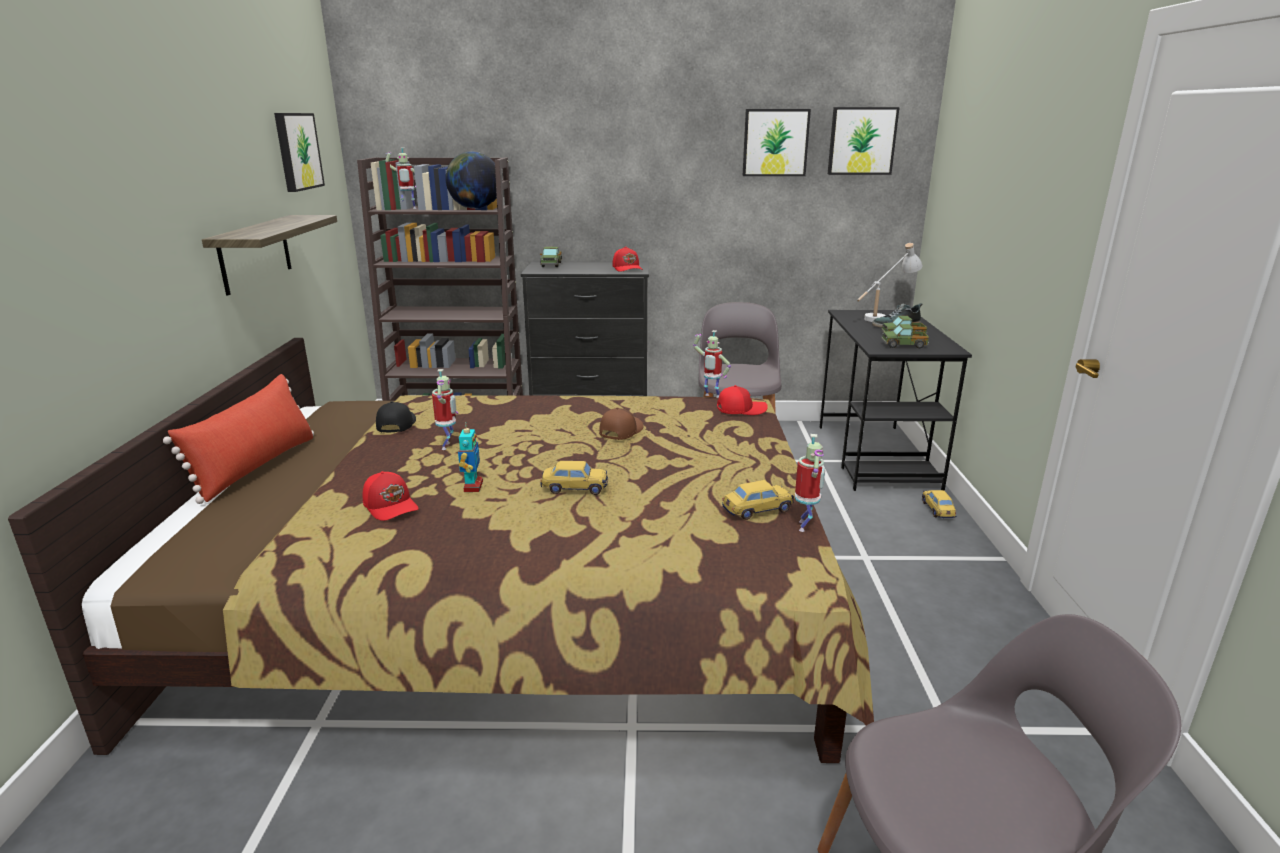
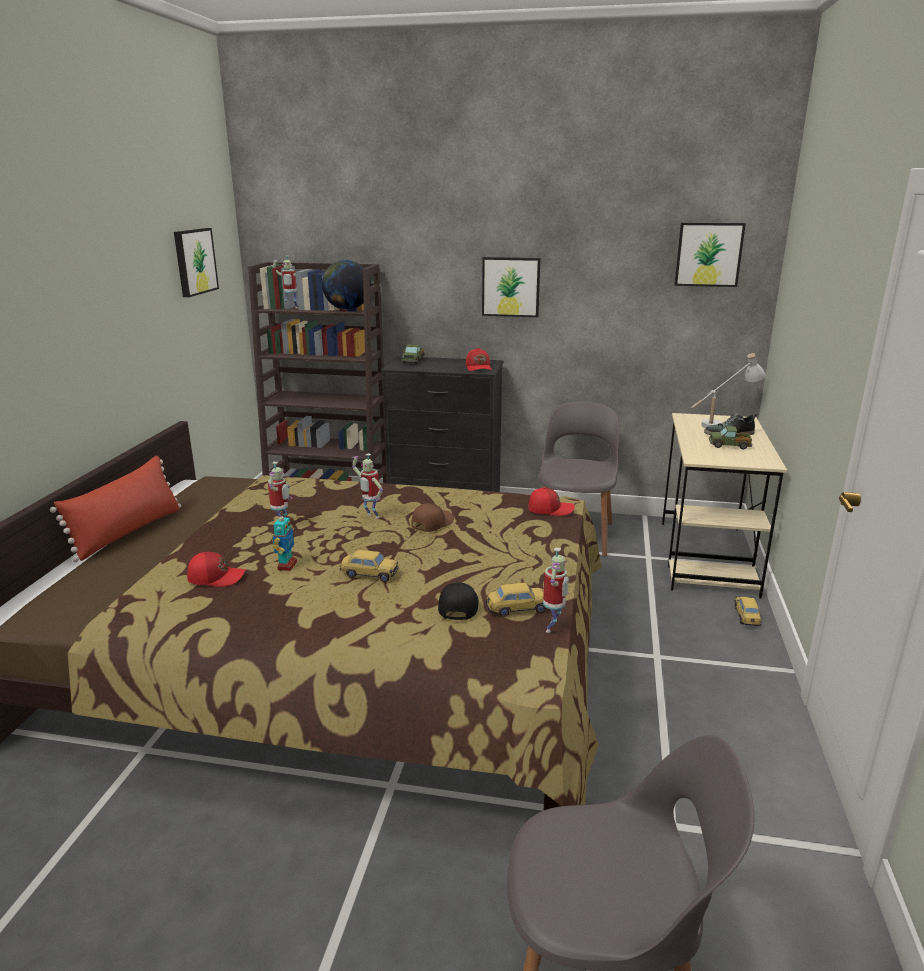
camera: 10 degrees right, 0 degrees up
(255, 253) = (148, 351): shelf -> none
(391, 506) = (216, 577): red cap -> red cap turned 60 degrees counterclockwise
(395, 425) = (246, 503): black cap -> black cap (457, 606)
(711, 396) = (529, 494): toy robot -> toy robot (371, 517)
(775, 142) = (624, 254): picture -> picture (511, 286)
(876, 456) = (707, 557): black desk -> beige desk
(904, 345) = (724, 456): toy truck -> none

